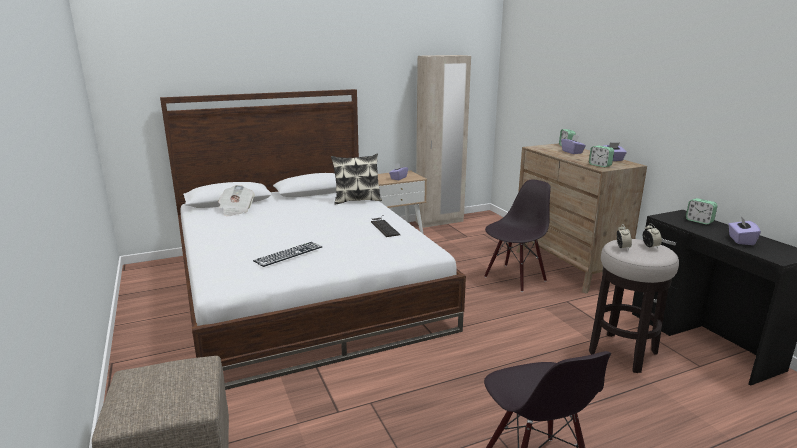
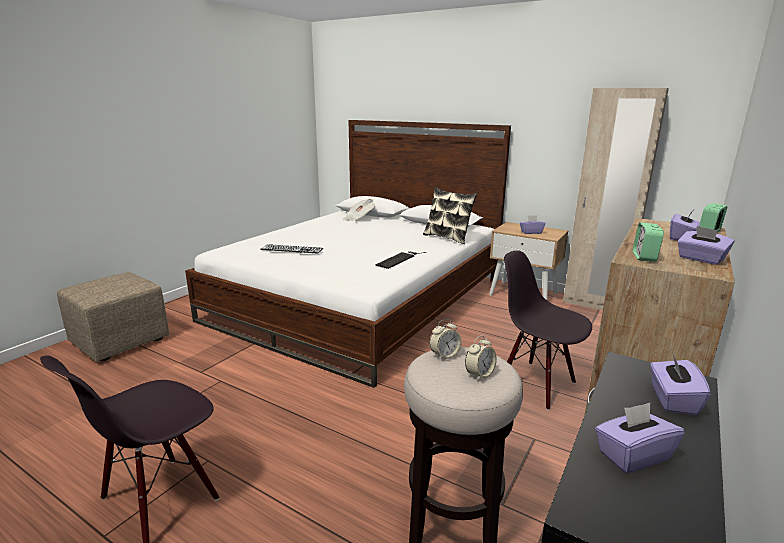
camera: 55 degrees right, 0 degrees up
(514, 278) = (536, 385): black chair -> black chair turned 150 degrees counterclockwise
(699, 221) = (672, 400): alarm clock -> purple tissue box

